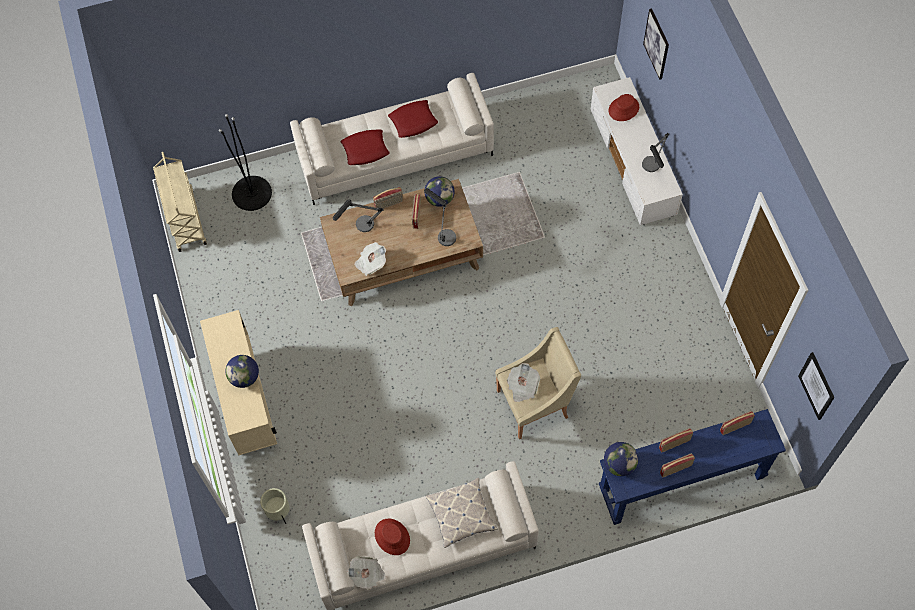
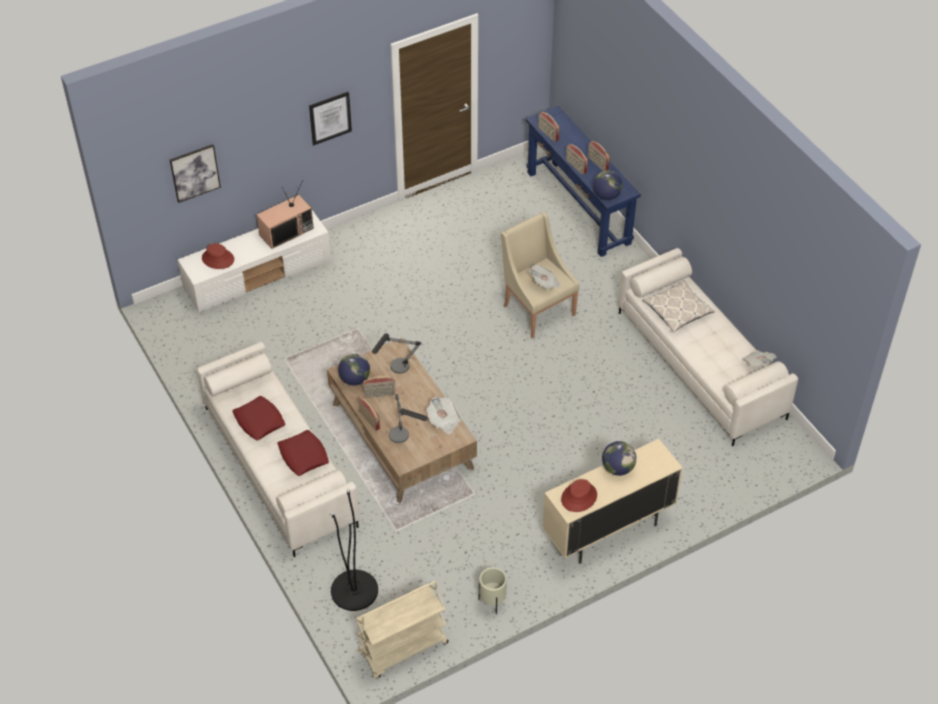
camera: 105 degrees left, 15 degrees down
(279, 513) = (711, 477): beige planter -> beige planter (492, 602)
(392, 537) = (717, 352): red hat -> red hat (578, 497)
(652, 169) = (286, 231): table lamp -> television
(816, 386) = (526, 50): picture -> picture (330, 118)

